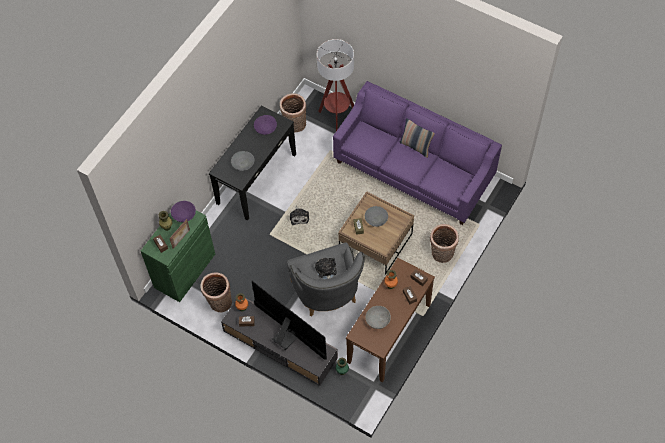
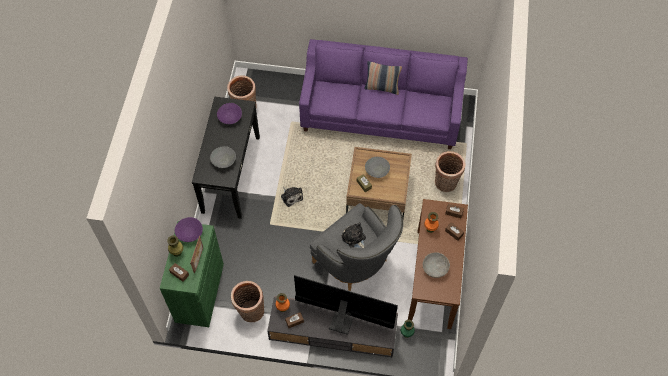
camera: 25 degrees left, 0 degrees up
(337, 120) = (284, 91): floor lamp -> none

